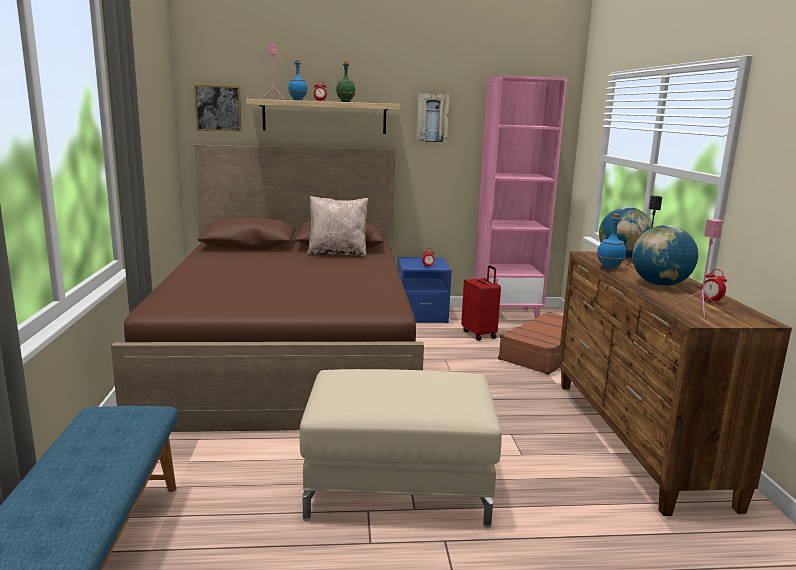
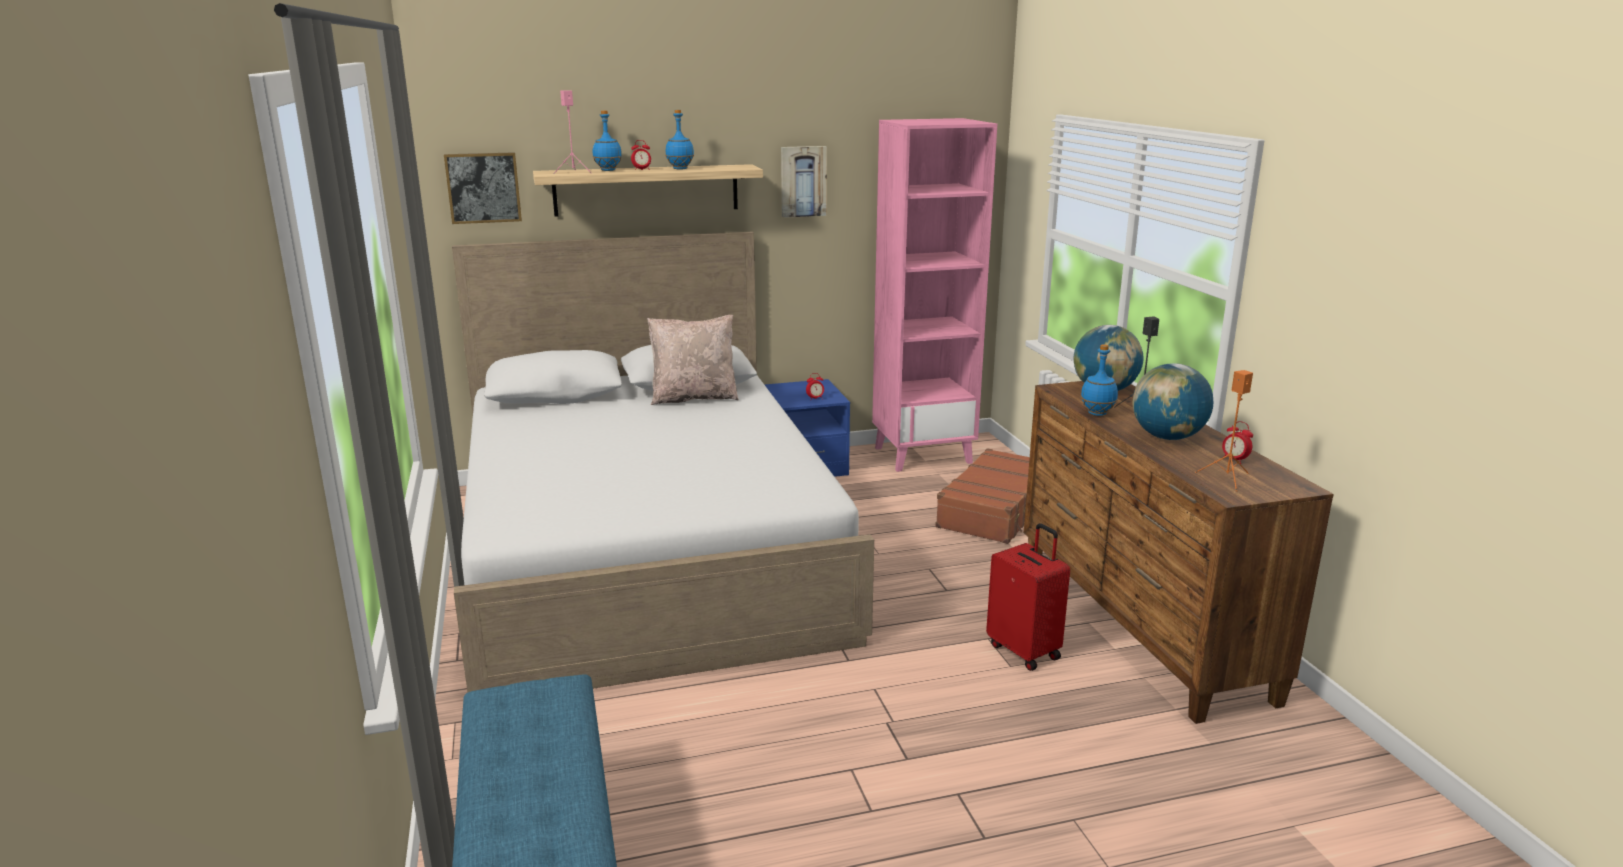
camera: 10 degrees left, 5 degrees up
(289, 354) = (648, 552): brown bed -> white bed
(345, 101) = (679, 169): green bottle -> blue bottle
(398, 485) = (876, 730): beige ottoman -> none
(479, 334) = (897, 489): red suitcase -> red suitcase (1025, 651)
(699, 311) = (1227, 479): pink speaker -> orange speaker

